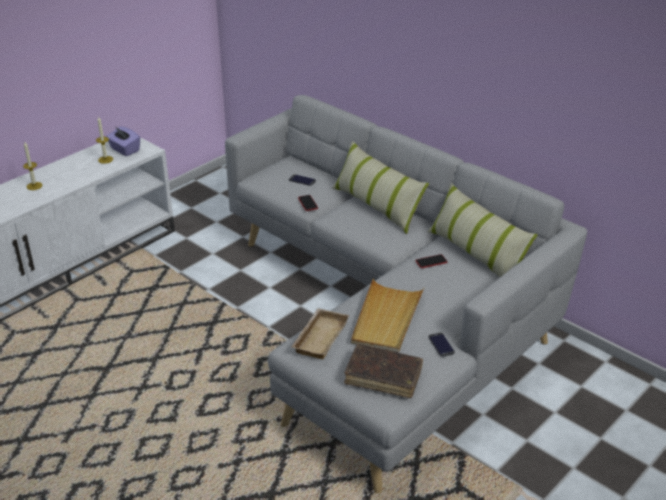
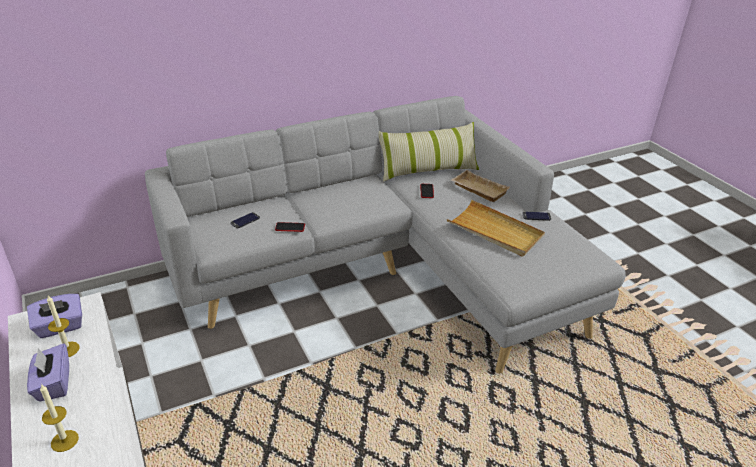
camera: 70 degrees left, 0 degrees up
(75, 166) = (53, 384): none -> purple tissue box
(319, 336) = (506, 271): beige tray -> beige tray (477, 190)
(377, 206) = (326, 193): pillow -> none
(383, 376) = (570, 252): brown book -> none

